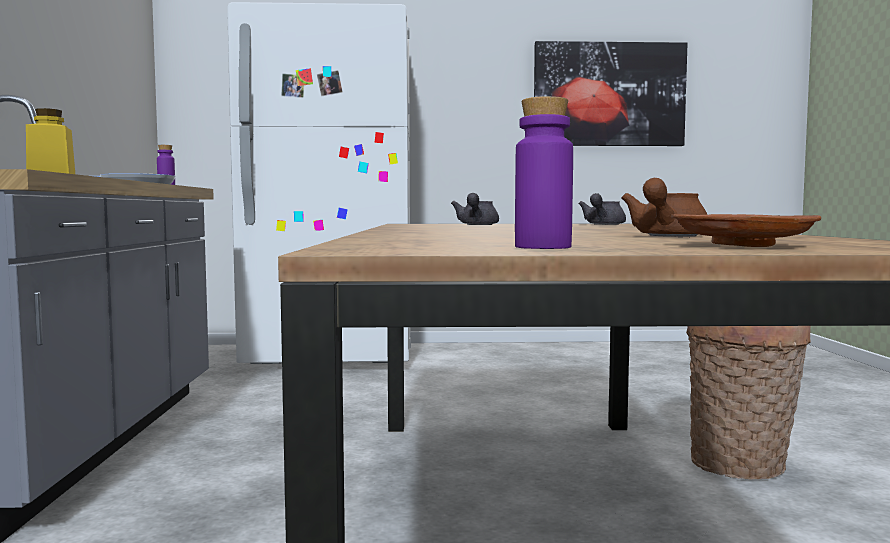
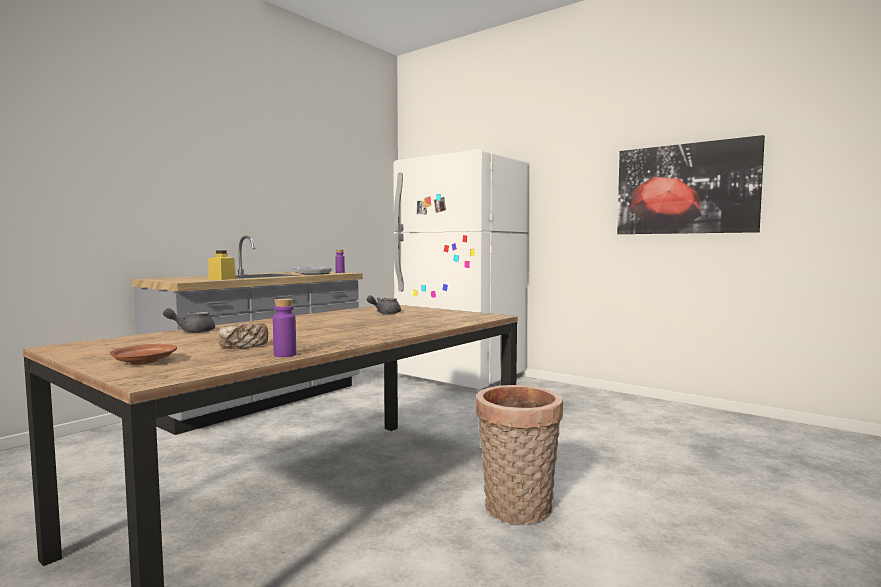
camera: 40 degrees right, 0 degrees up
(543, 247) = (96, 353): purple bottle -> purple bottle (285, 355)
(602, 224) = (454, 319): grey teapot -> grey teapot (193, 331)
(666, 236) = (243, 347): brown teapot -> bread

